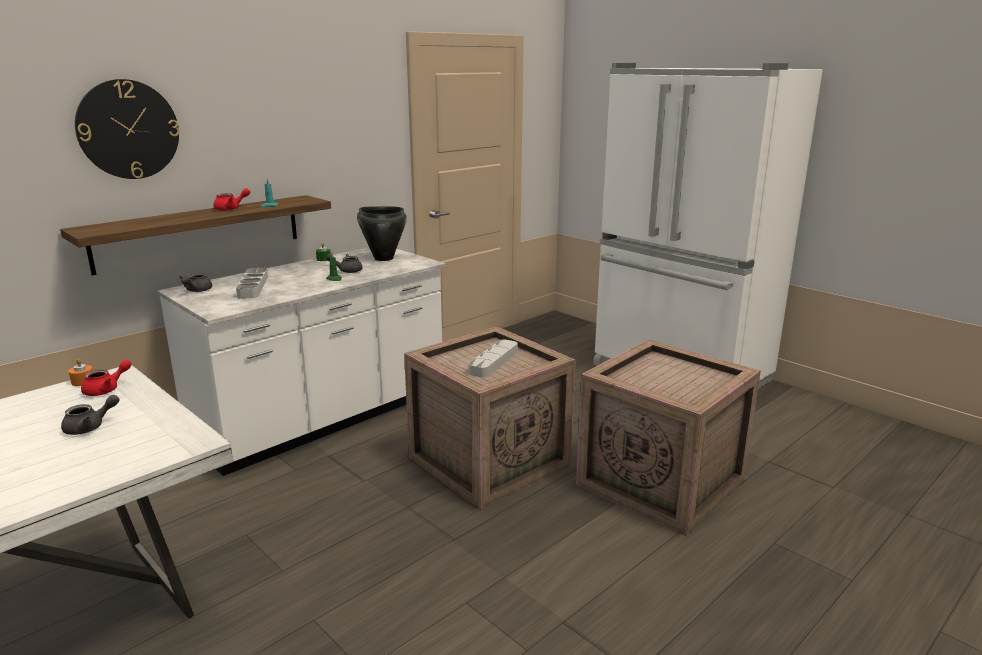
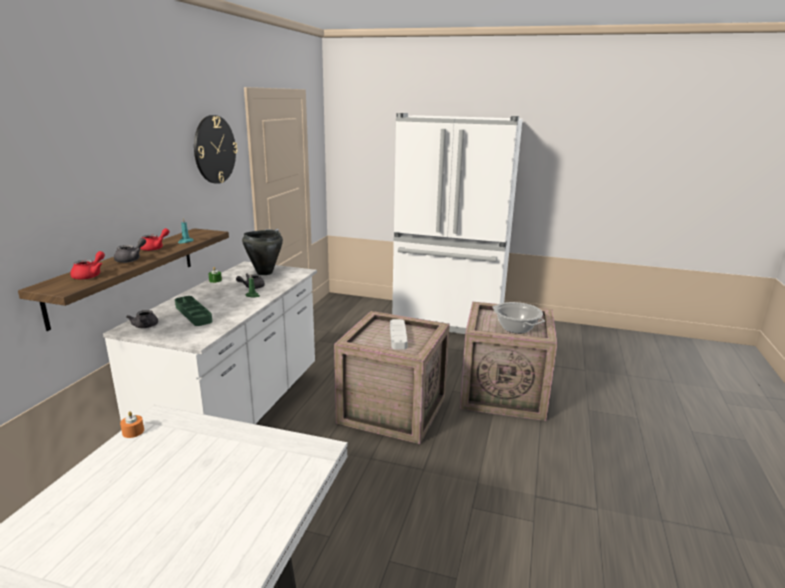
camera: 30 degrees left, 0 degrees up
(90, 427) = (209, 467): grey teapot -> grey teapot (131, 259)
(106, 389) = (170, 432): red teapot -> red teapot (90, 275)
(128, 129) = (68, 184): wall clock -> wall clock (214, 149)
(253, 287) = (193, 314): grey tray -> green tray
(671, 385) = (516, 328): none -> cooking pot

